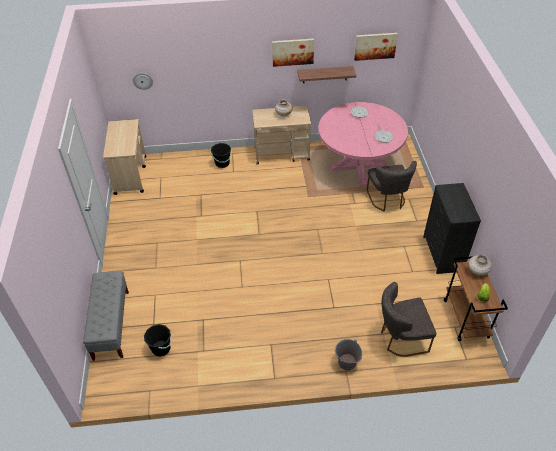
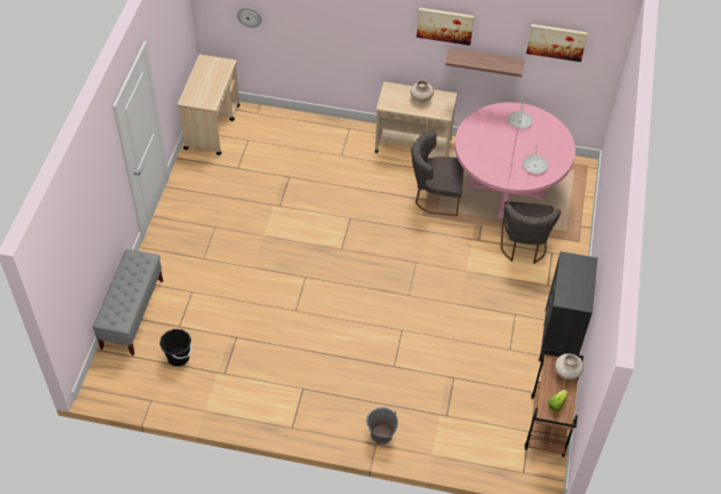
camera: 15 degrees right, 5 degrees up
(222, 163) = (331, 140): black bucket -> none
(400, 338) = (457, 426): grey chair -> grey chair (435, 197)

